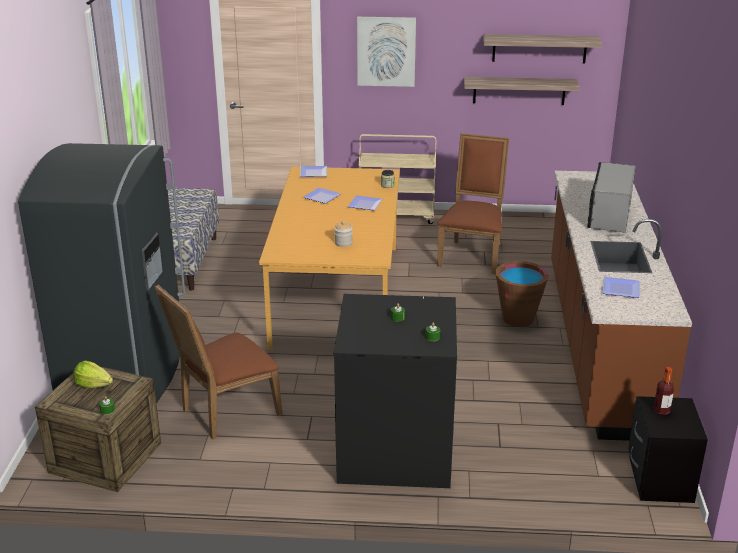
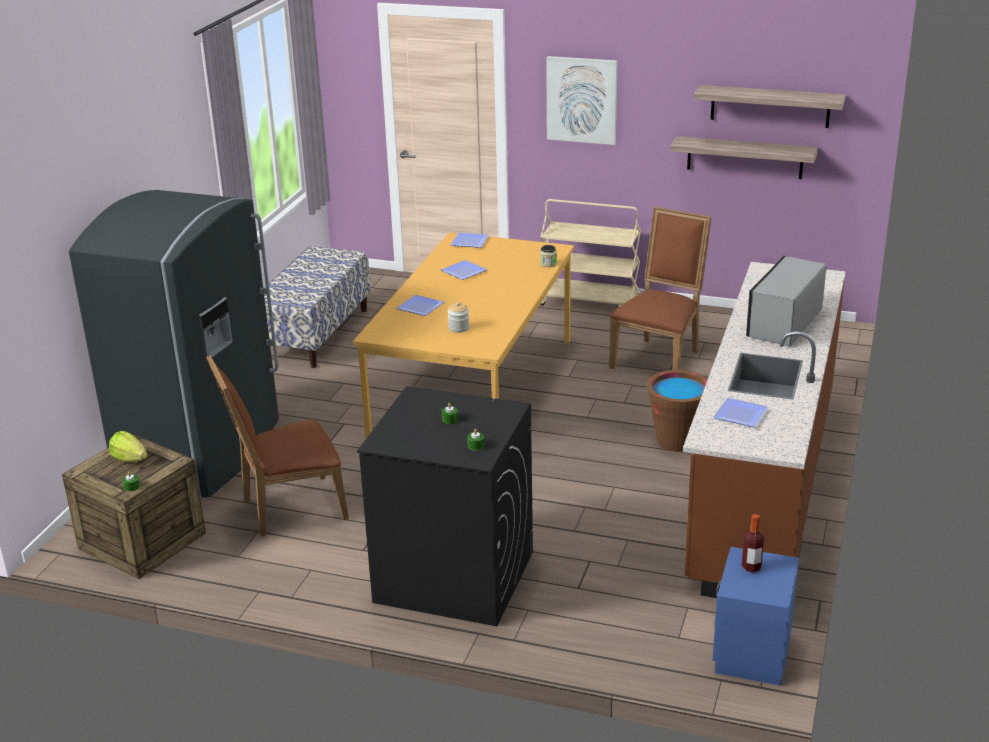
camera: 15 degrees right, 0 degrees up
(363, 205) = (507, 285): plate -> plate (418, 307)
(658, 479) = (750, 652): black nightstand -> blue nightstand

